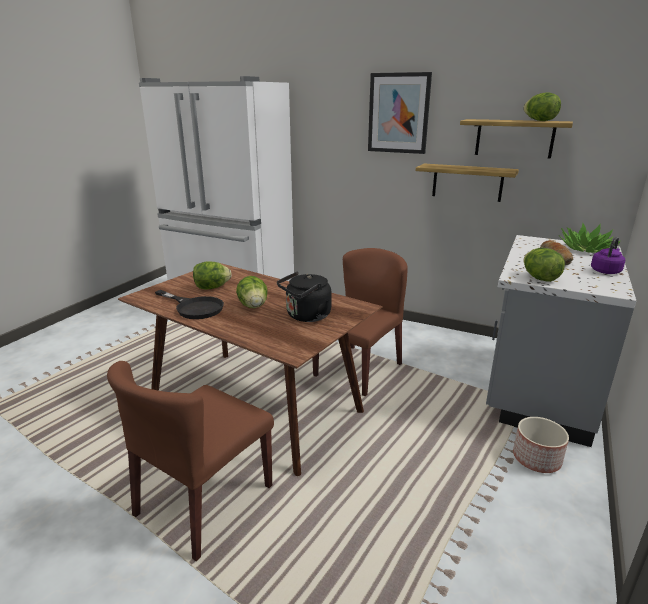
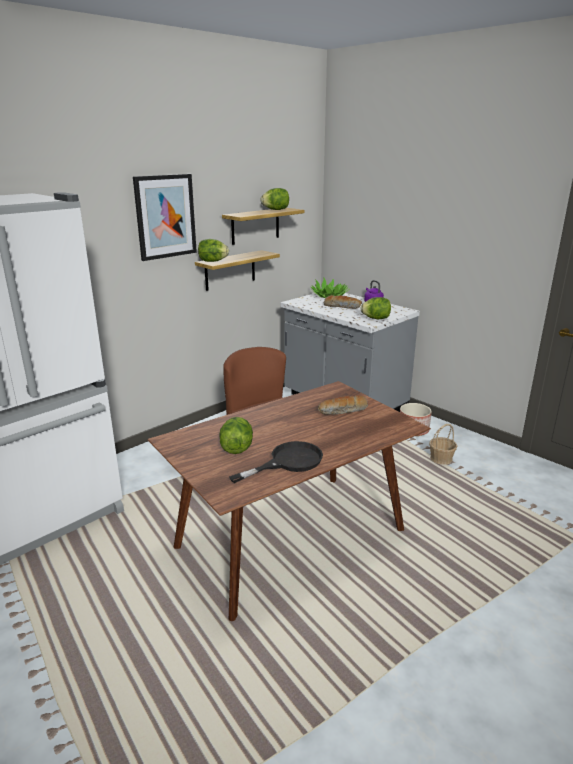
camera: 70 degrees left, 0 degrees up
(204, 501) = (421, 588): brown chair -> none
(253, 306) = (305, 431): lettuce -> lettuce (213, 261)
(306, 316) = (343, 411): black kettle -> bread
(481, 496) = (441, 459): none -> basket

